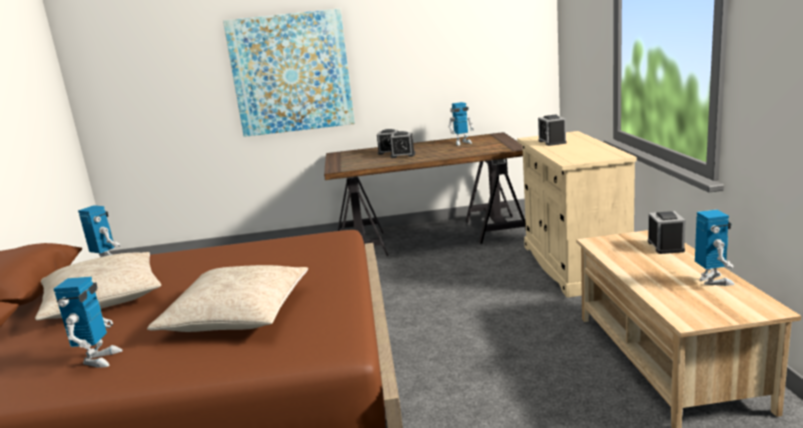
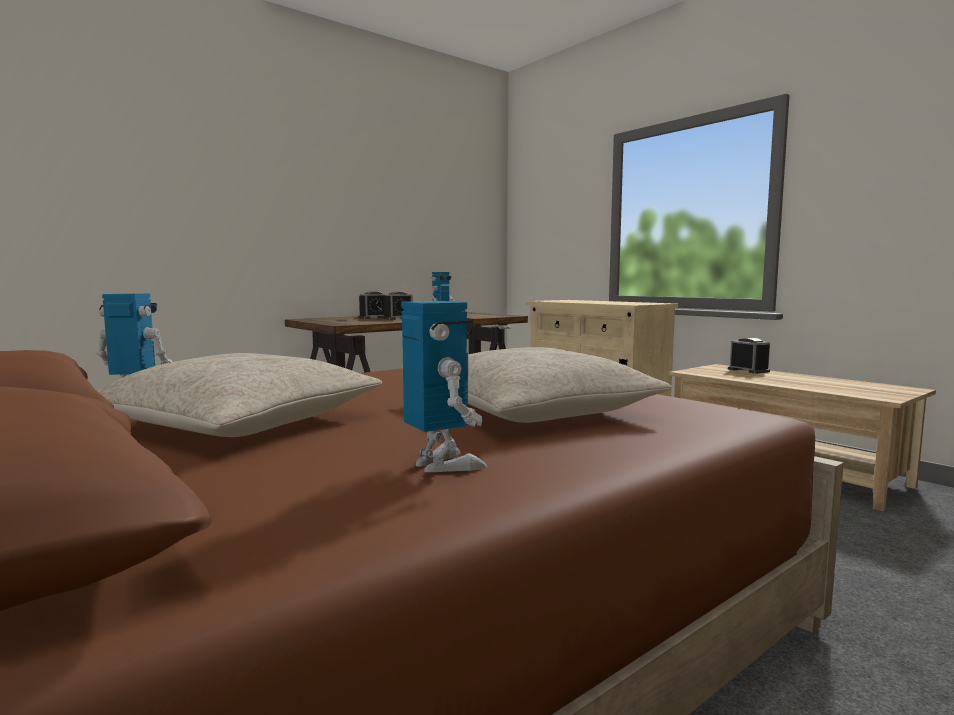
camera: 35 degrees left, 10 degrees down
(291, 73) = (249, 214): picture -> none
(552, 142) = (571, 301): alarm clock -> none
(712, 281) = (834, 381): toy robot -> none

